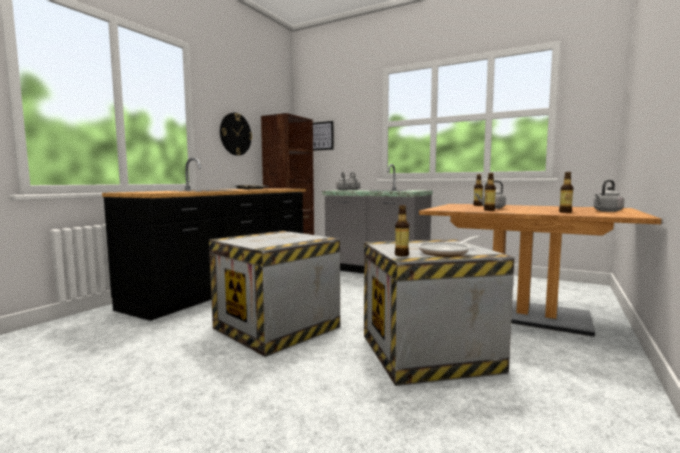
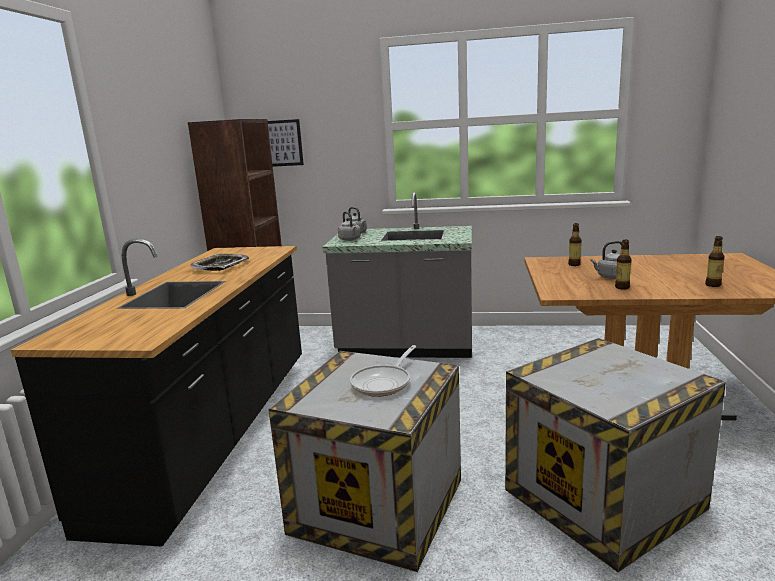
camera: 20 degrees left, 10 degrees up
(235, 134) = (159, 164): wall clock -> none
(401, 255) = (607, 406): bottle -> none
(447, 252) = (645, 386): frying pan -> frying pan (384, 383)
(607, 211) = (744, 273): grey kettle -> none

